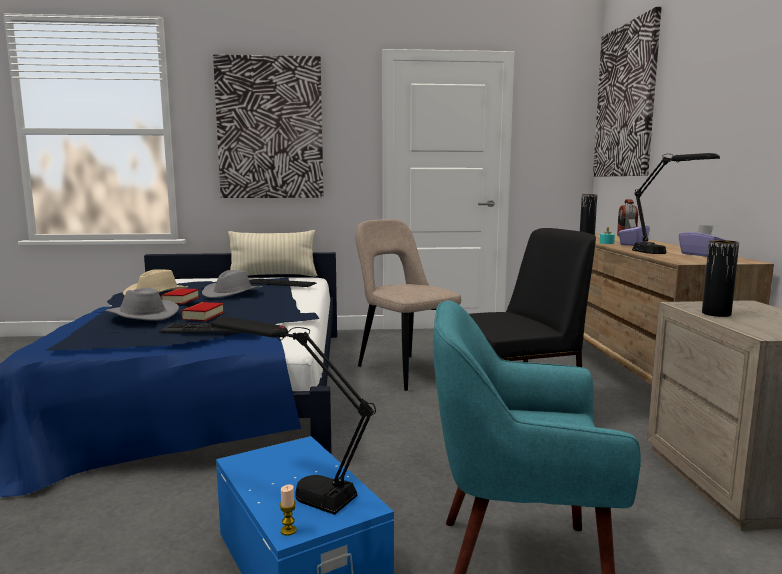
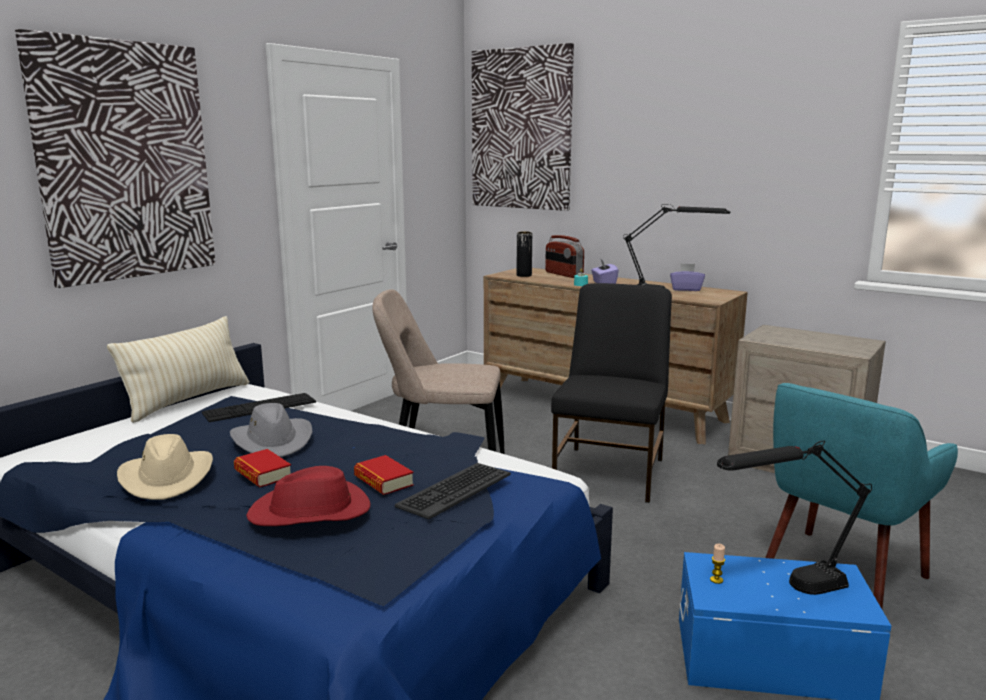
camera: 50 degrees left, 5 degrees up
(141, 315) = (311, 512): grey hat -> red hat
(288, 530) = (862, 612): candle -> candle (716, 580)
(716, 314) = (793, 343): black vase -> none

